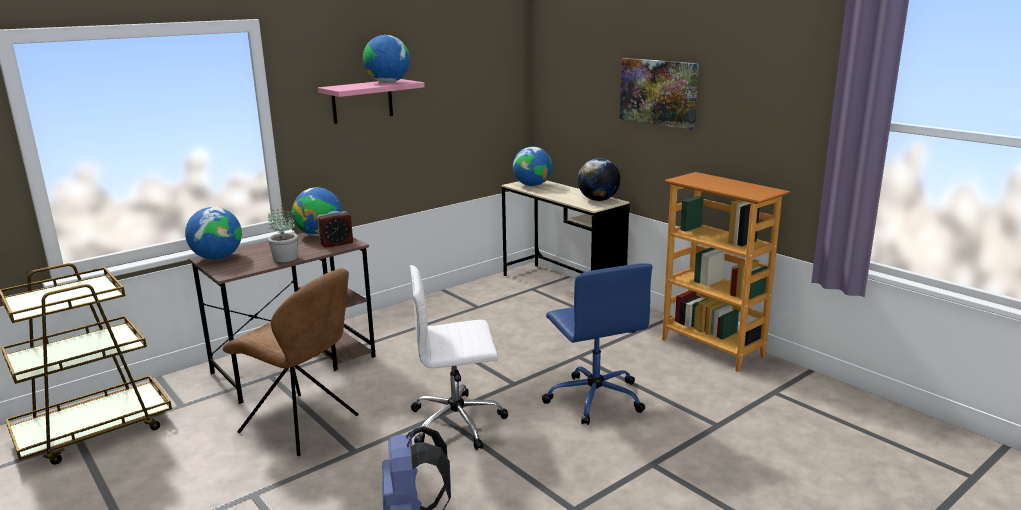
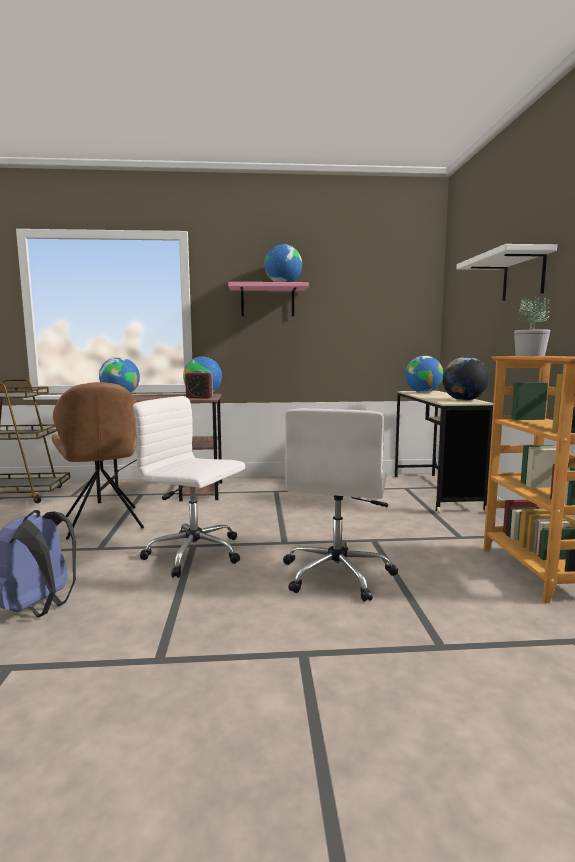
camera: 35 degrees right, 10 degrees down
(285, 258) = (151, 398): potted plant -> potted plant (529, 355)
(595, 398) = (337, 574): blue office chair -> white office chair
(658, 92) = (523, 276): picture -> white shelf

